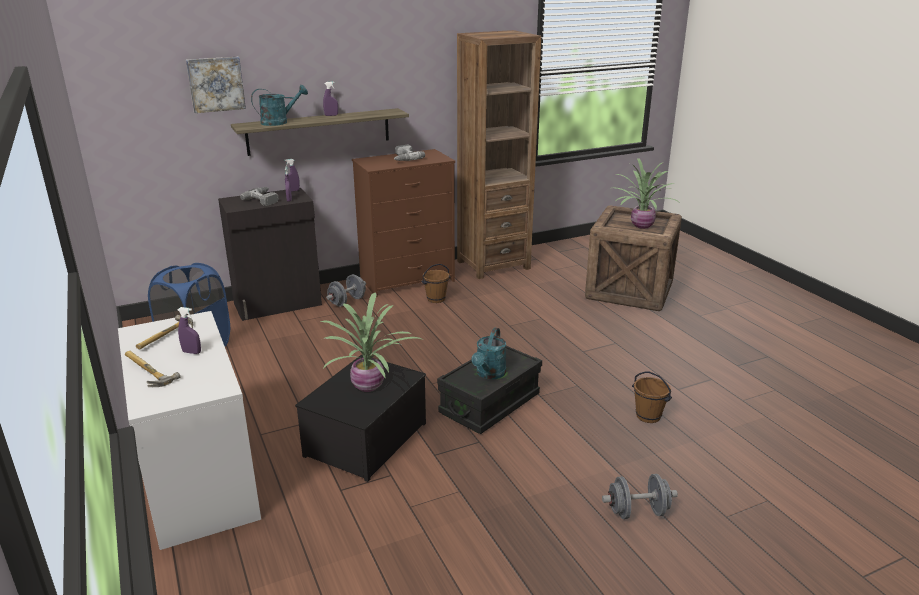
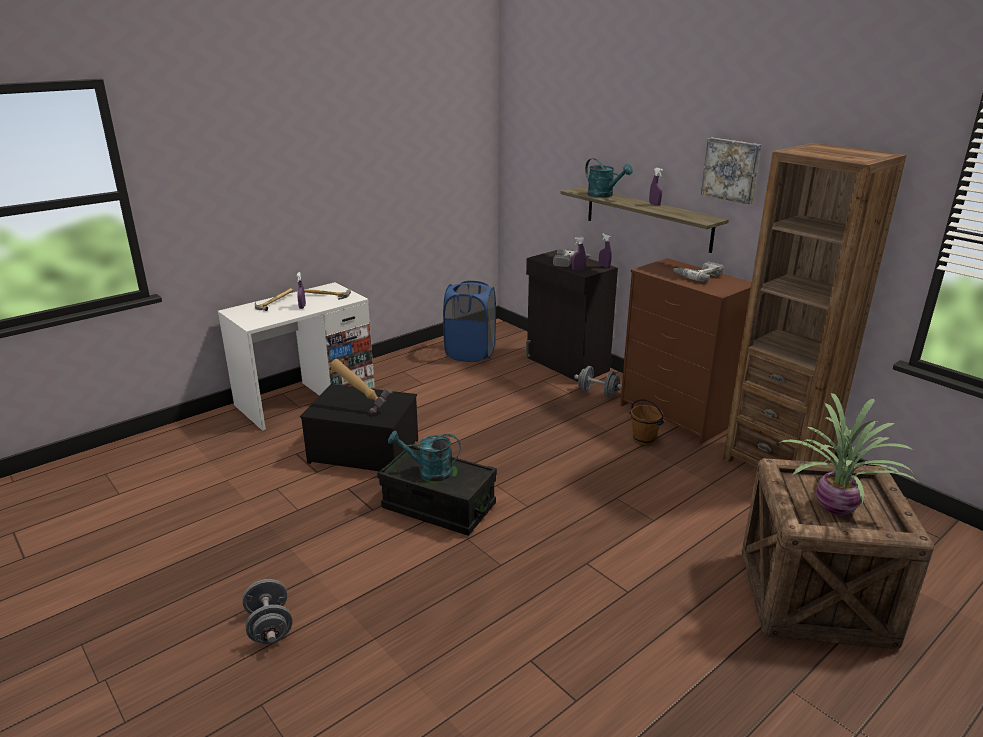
camera: 75 degrees right, 0 degrees up
(216, 84) = (578, 147): picture -> picture (732, 170)
(370, 386) = (363, 407): potted plant -> hammer
(648, 416) = (452, 631): brown bucket -> none

